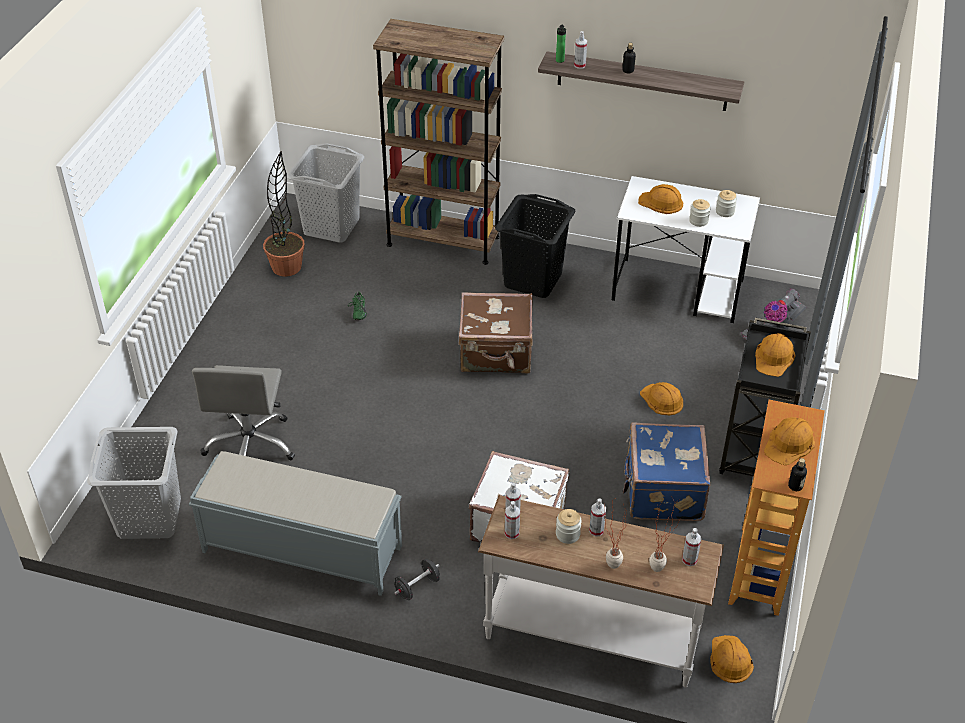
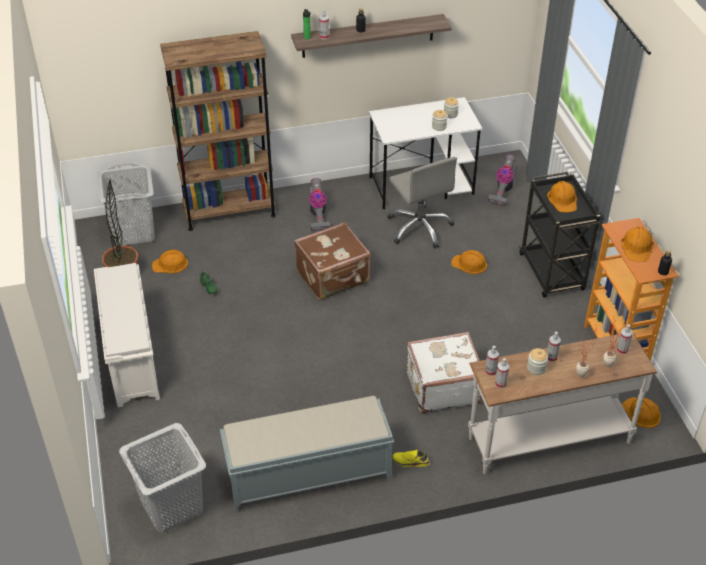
camera: 30 degrees left, 0 degrees up
(228, 353) = (131, 358): none -> white shoe rack
(251, 446) = (207, 419): grey office chair -> grey office chair (420, 227)
(417, 587) = (410, 462): black dumbbell -> yellow shoe
(533, 279) = (317, 215): black laundry basket -> vacuum cleaner
(661, 202) = (404, 122): orange hard hat -> orange hard hat (170, 264)
(662, 491) = (517, 324): blue suitcase -> none

